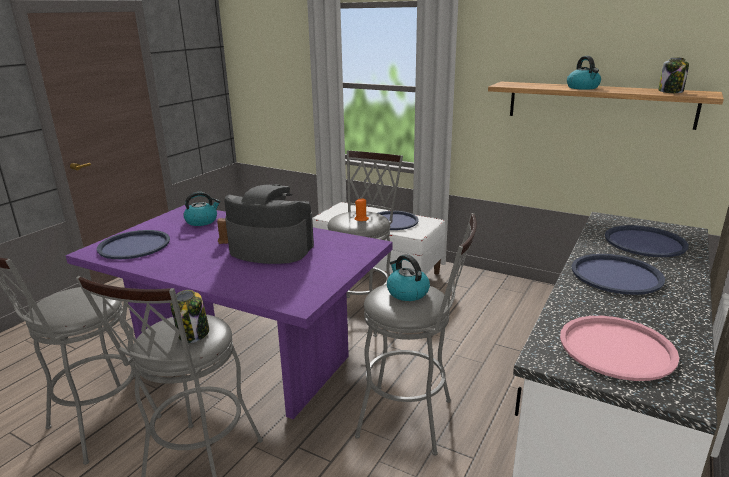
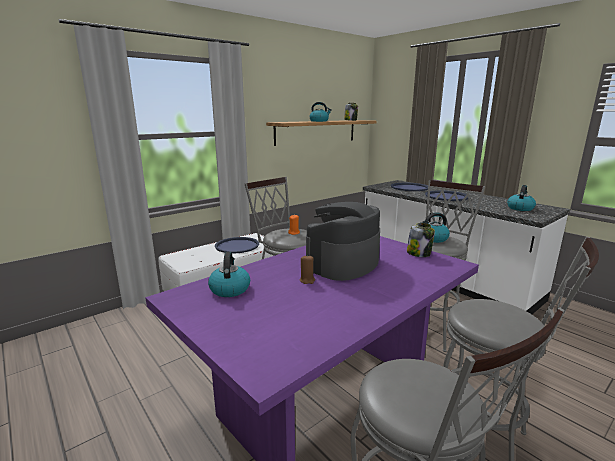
camera: 70 degrees left, 5 degrees down
(134, 245) = (273, 335): blue tray -> none
(193, 334) = (499, 309): jar -> jar (419, 253)
(616, 348) = (520, 208): pink tray -> kettle

